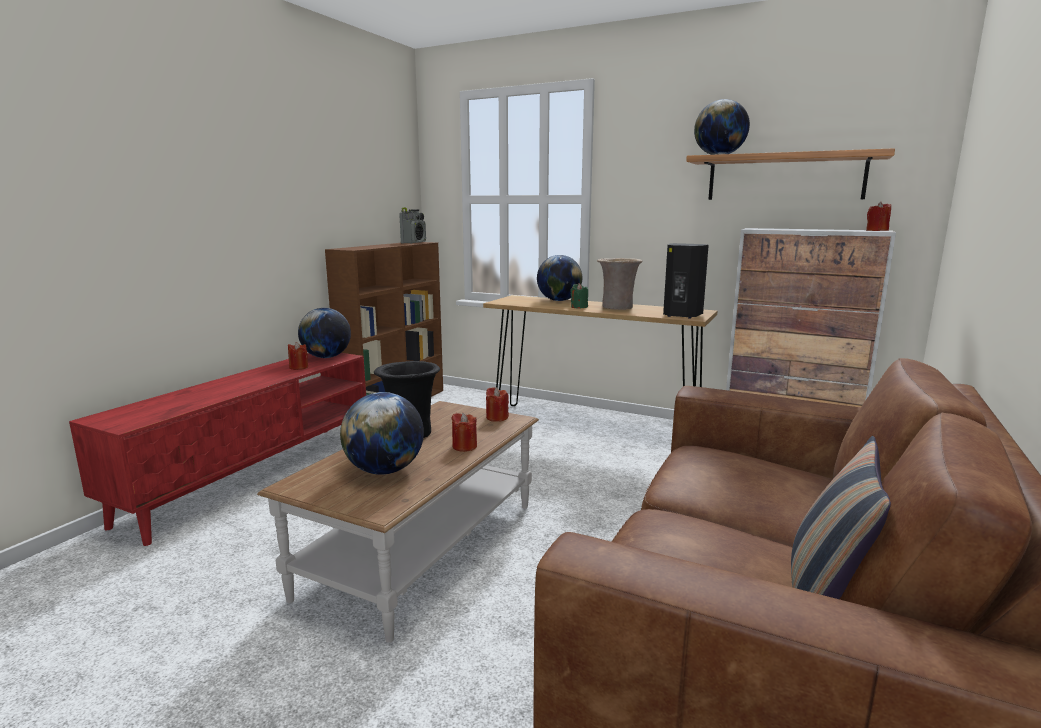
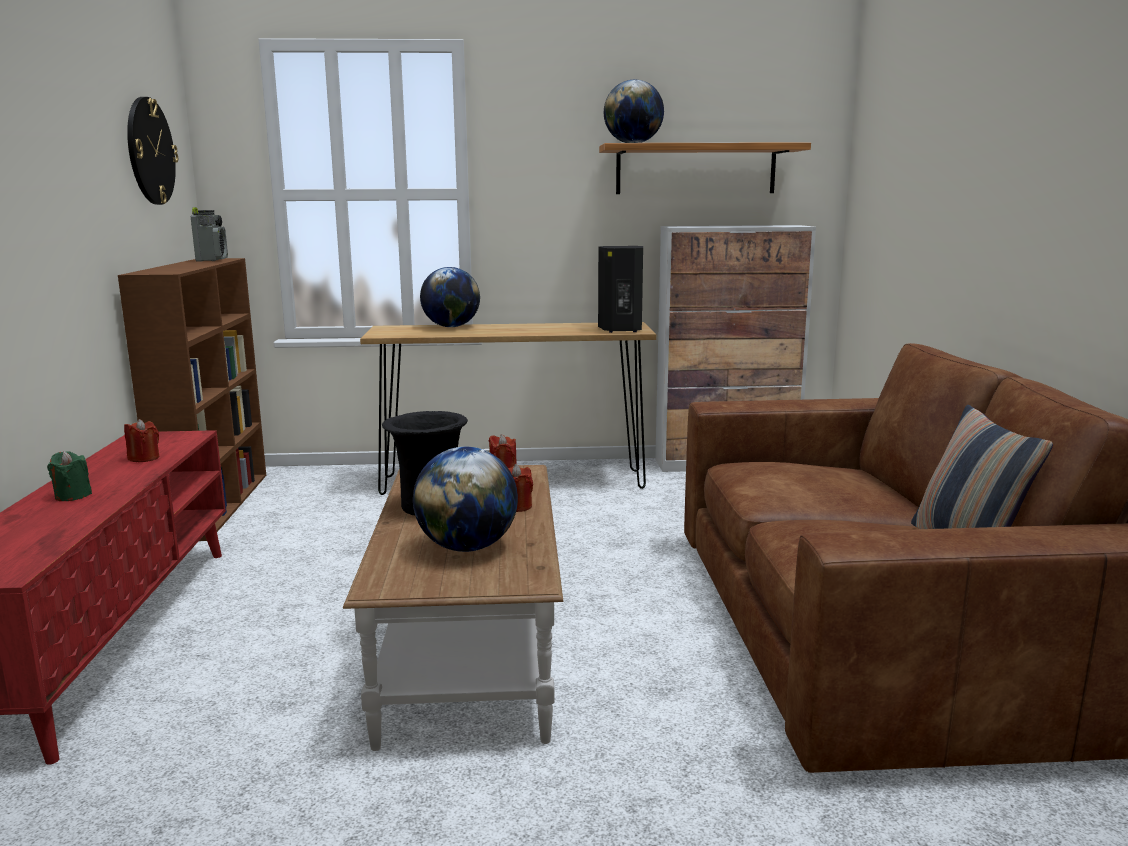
camera: 30 degrees left, 0 degrees up
(326, 357) = (162, 440): globe -> none
(372, 170) = (150, 151): none -> wall clock
(579, 307) = (492, 331): green candle -> green candle (72, 496)
(617, 307) = (536, 328): beige vase -> none
(876, 231) = (795, 225): red candle -> none

